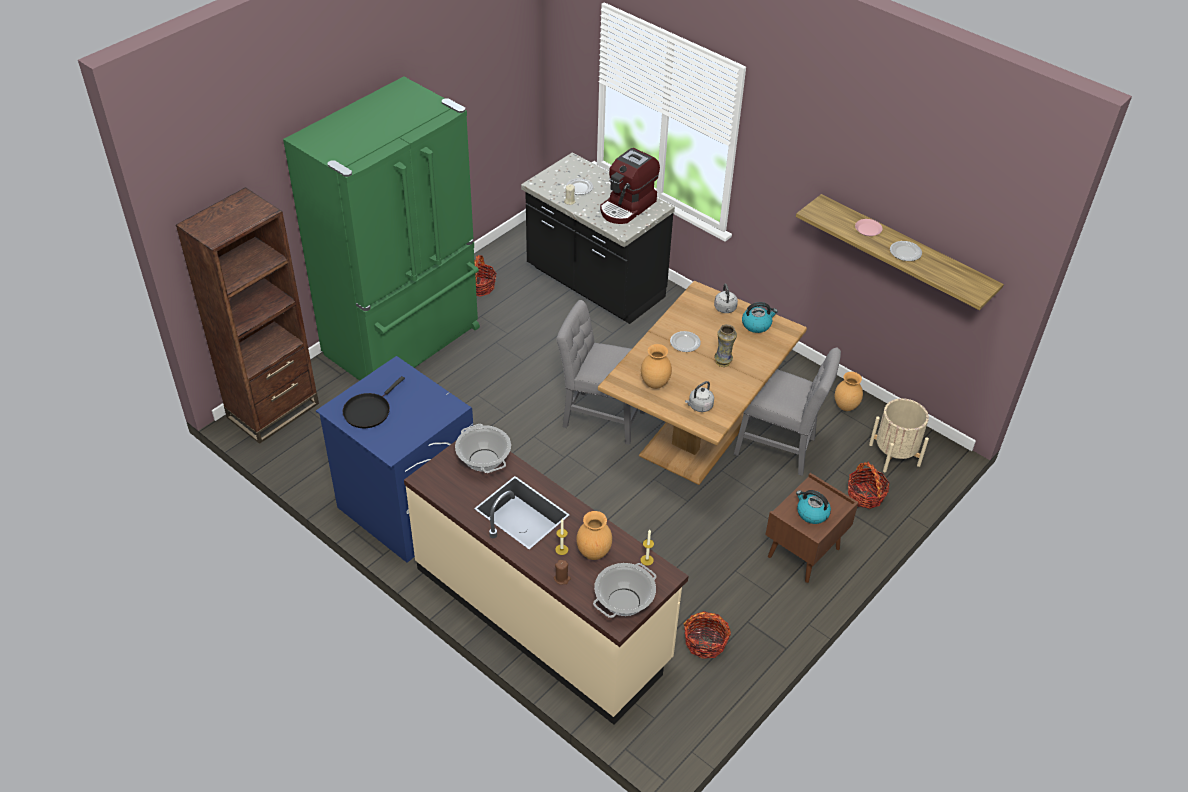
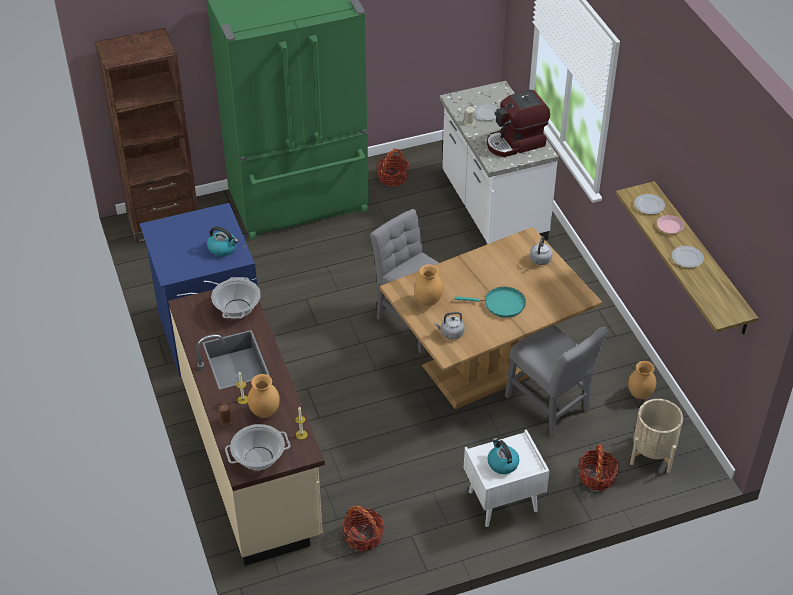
camera: 30 degrees right, 0 degrees up
(369, 411) = (176, 238): black frying pan -> none
(594, 285) = (492, 208): black counter -> white counter
(685, 343) = (481, 277): plate -> plate (648, 206)
(723, 362) = (501, 304): vase -> turquoise frying pan
(757, 324) = (557, 283): kettle -> kettle (223, 248)
(804, 553) = (502, 502): brown nightstand -> white nightstand

